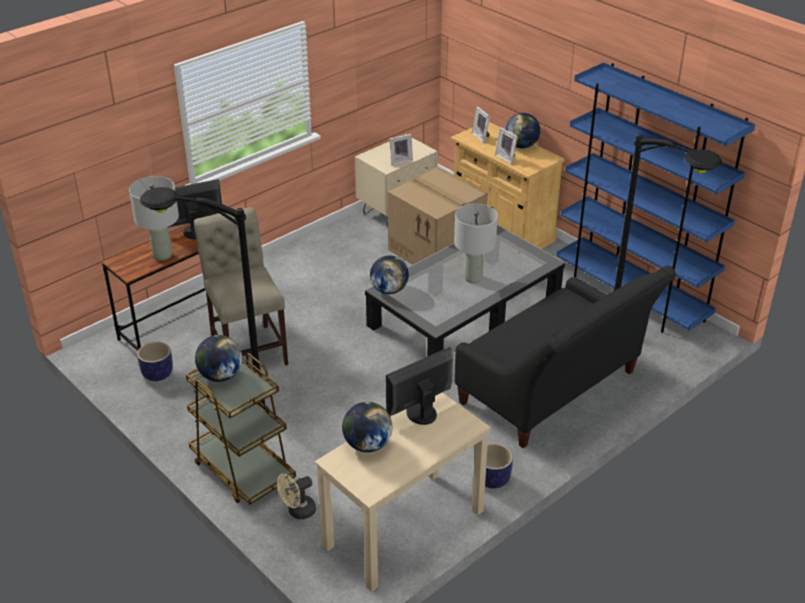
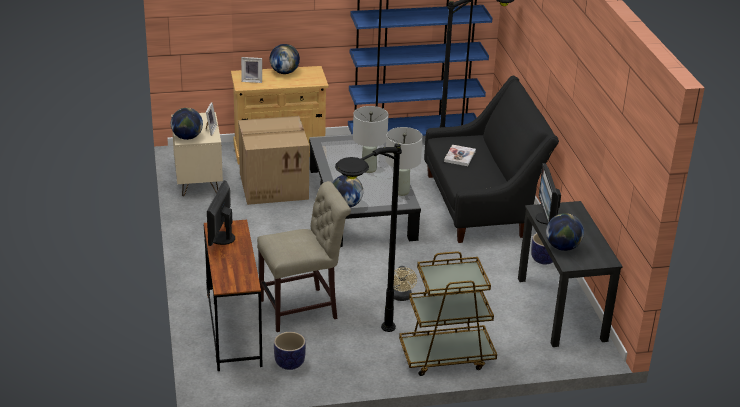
camera: 60 degrees left, 5 degrees down
(162, 255) = (240, 263): grey table lamp -> grey table lamp (401, 192)
(220, 376) = (438, 279): globe -> globe (187, 137)
(248, 348) = (303, 309): beige chair -> beige chair turned 150 degrees clockwise
(298, 512) = (511, 346): beige fan -> beige fan (401, 297)
(403, 529) = (561, 309): beige desk -> black desk
(506, 158) = (294, 83): picture frame -> none
(547, 320) = (460, 156): none -> book

